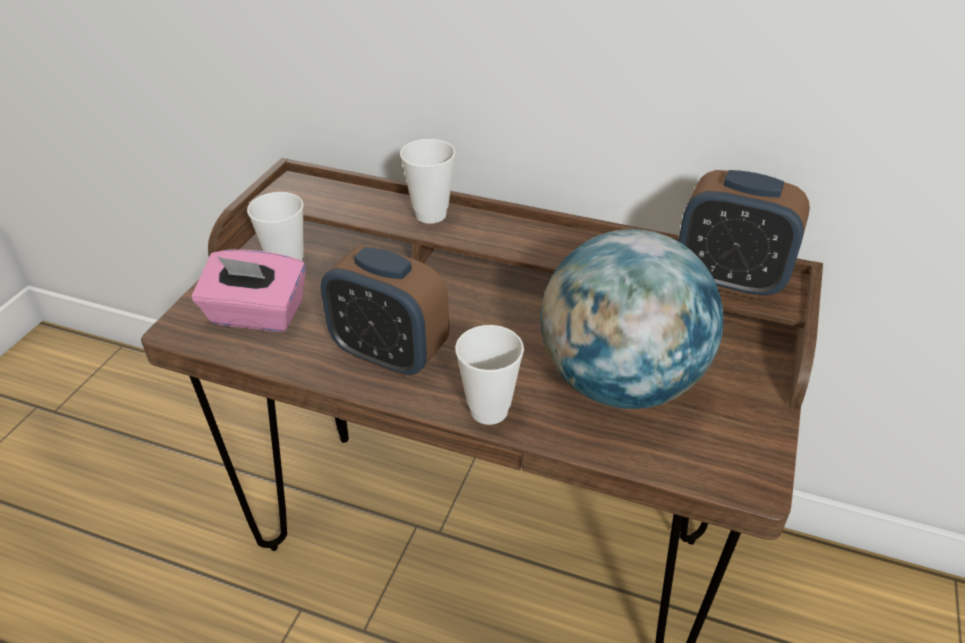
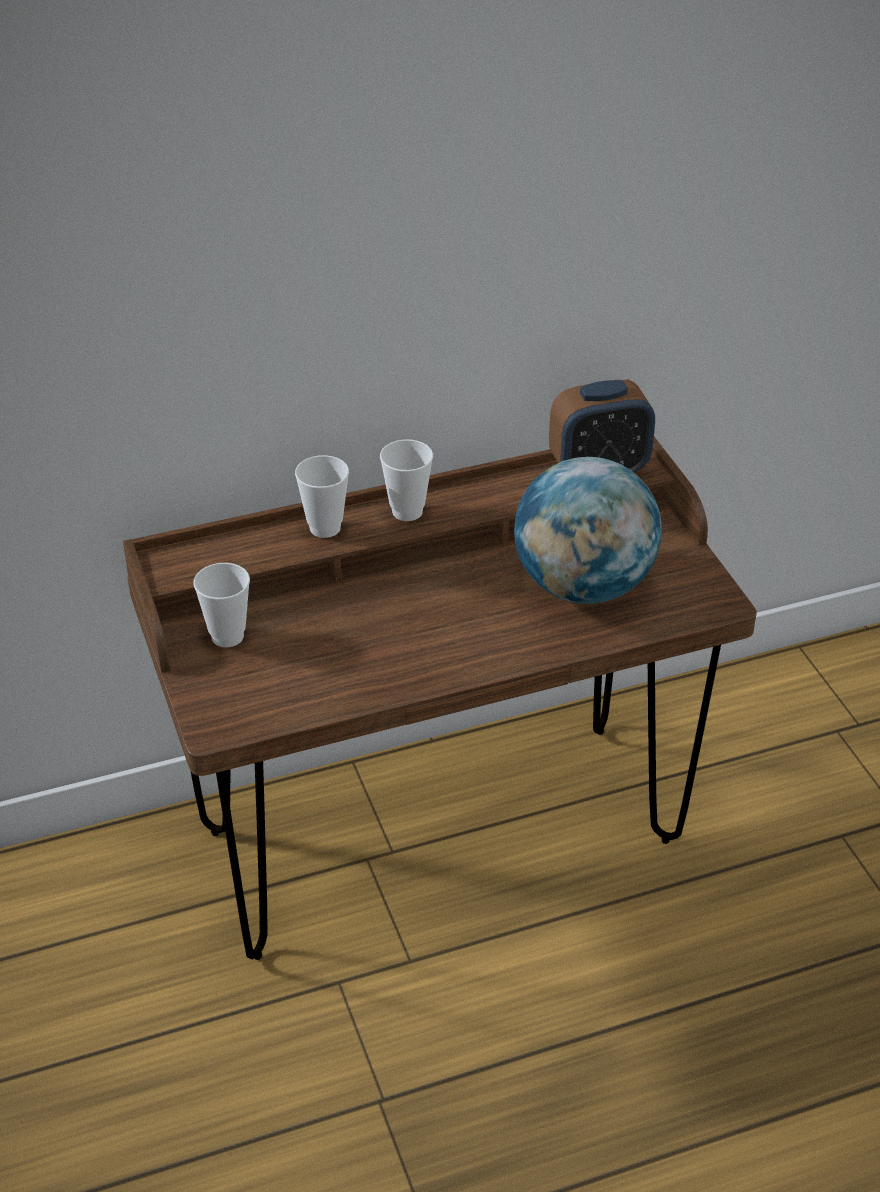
camera: 40 degrees left, 0 degrees up
(256, 315) = (261, 685): pink tissue box -> none
(389, 354) = (405, 655): alarm clock -> none
(489, 410) = (521, 652): cup -> cup (407, 511)

